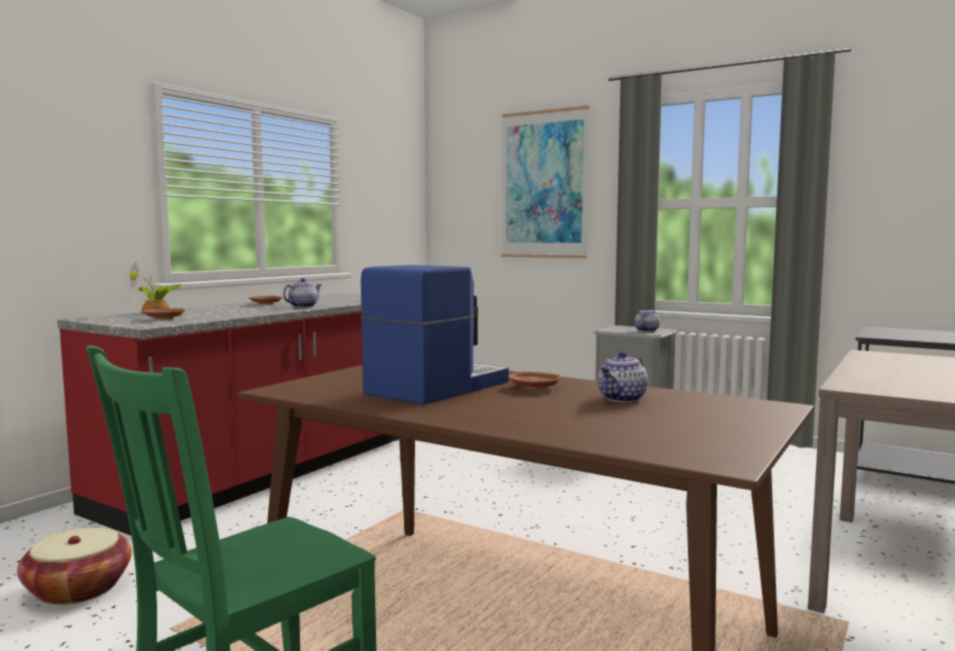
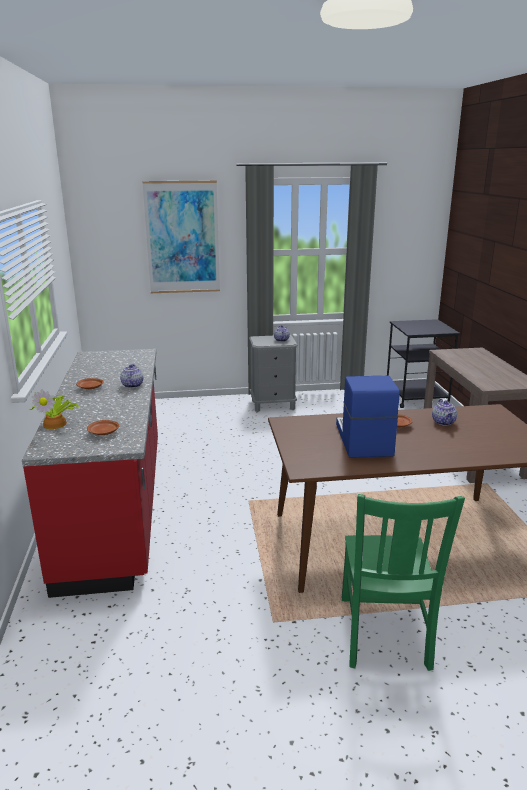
camera: 40 degrees left, 15 degrees up
(78, 589) = (176, 634): basket -> none

